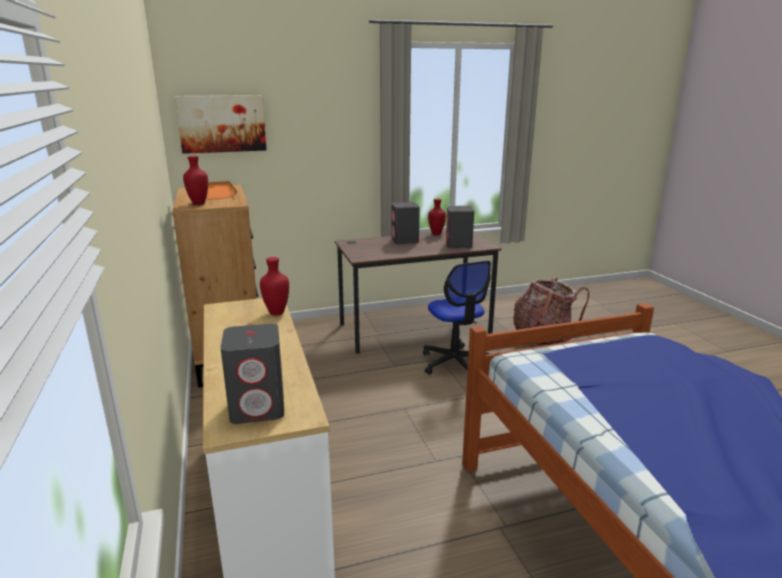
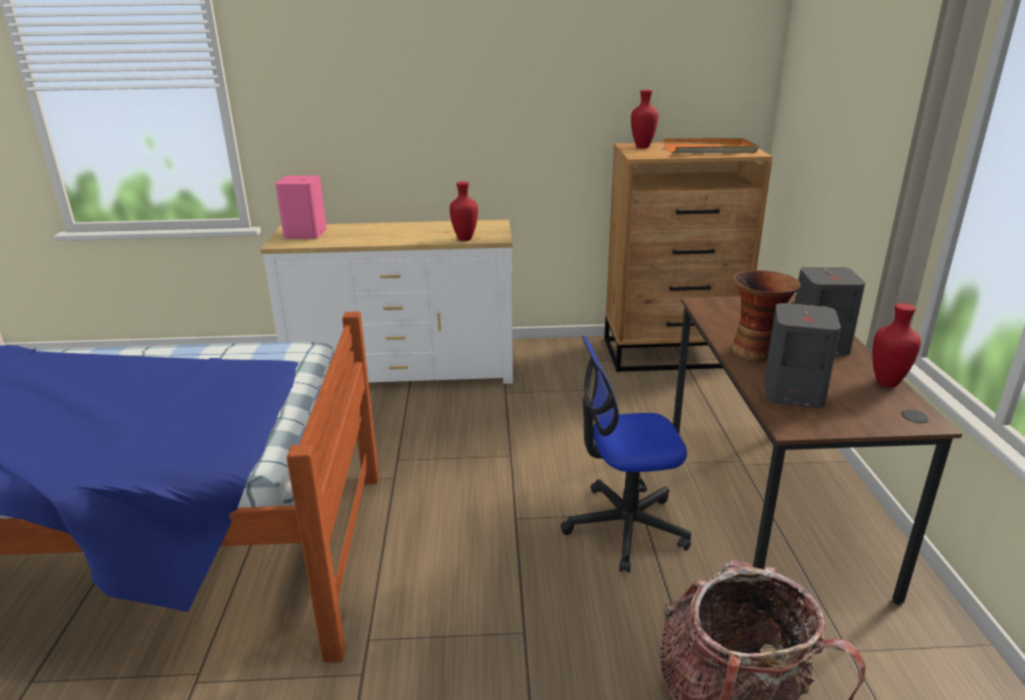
camera: 105 degrees right, 5 degrees up
(222, 123) = (812, 66): picture -> none
(258, 408) = (305, 234): grey speaker -> pink speaker
(419, 249) = (756, 351): none -> vase

